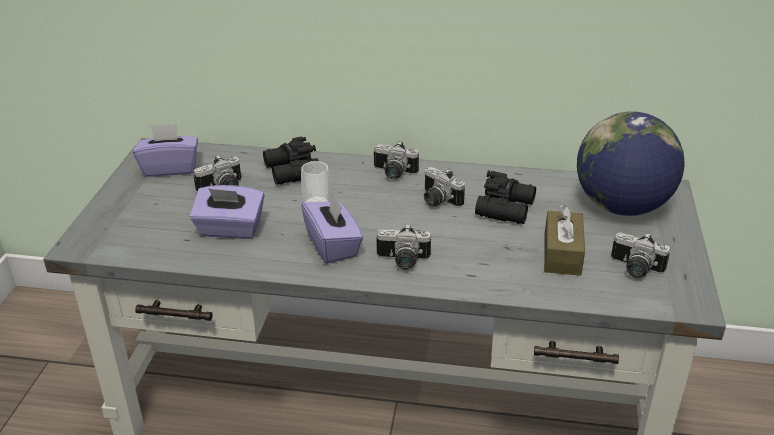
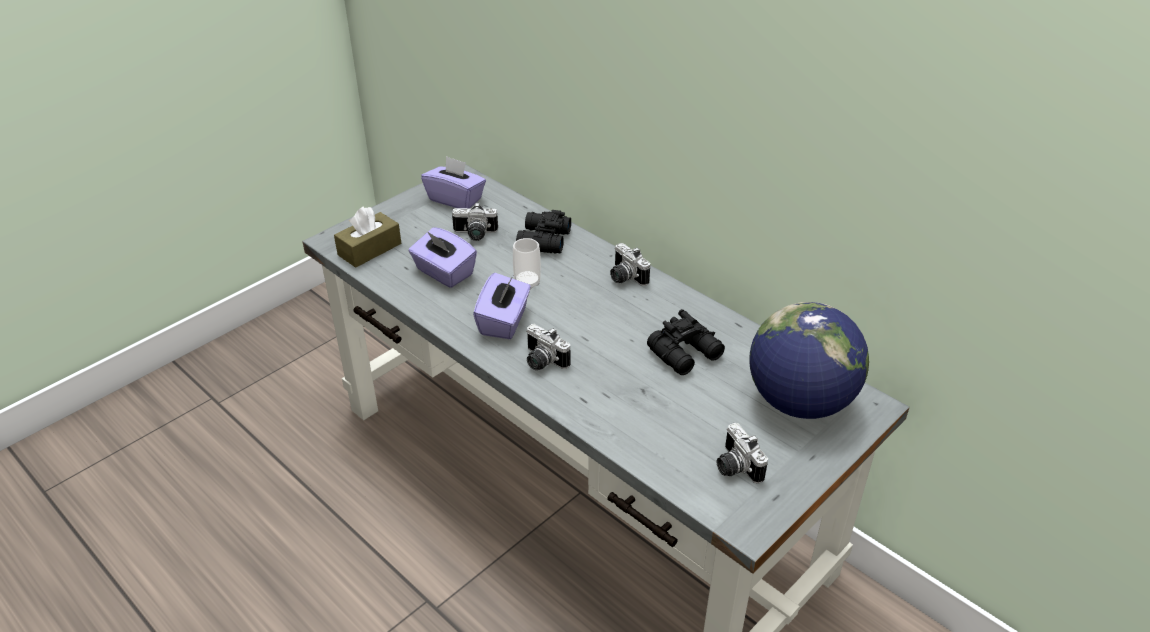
camera: 35 degrees right, 5 degrees up
(437, 201) = (633, 319): camera -> none
(562, 254) = (685, 419): brown tissue box -> brown tissue box (369, 249)

